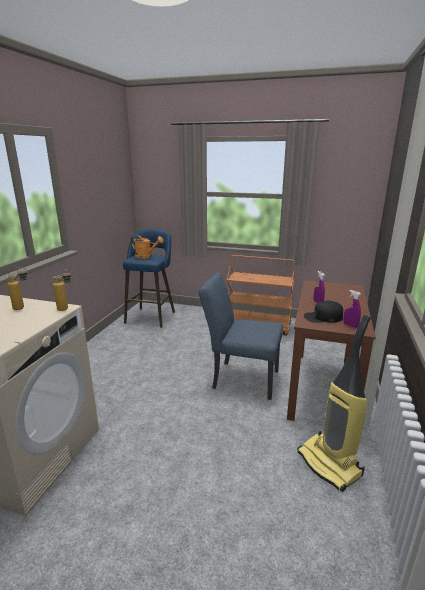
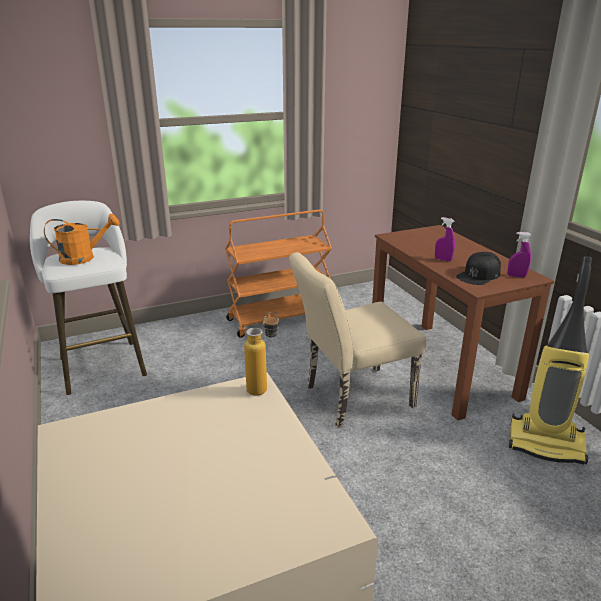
camera: 40 degrees left, 5 degrees up
(23, 307) = (180, 420): bottle -> none
(151, 316) = (101, 364): blue stool -> white stool
(240, 378) = (351, 398): blue chair -> beige chair

